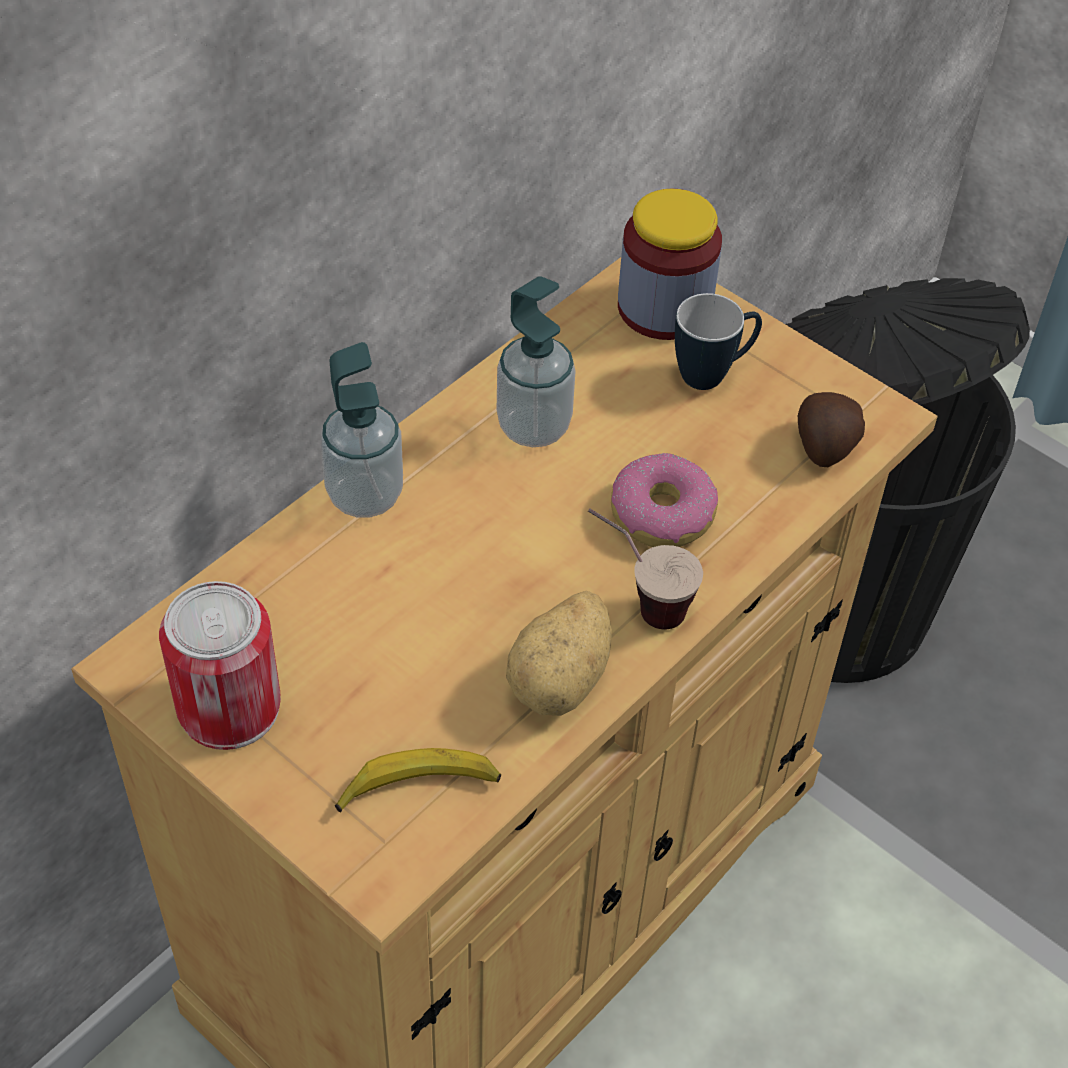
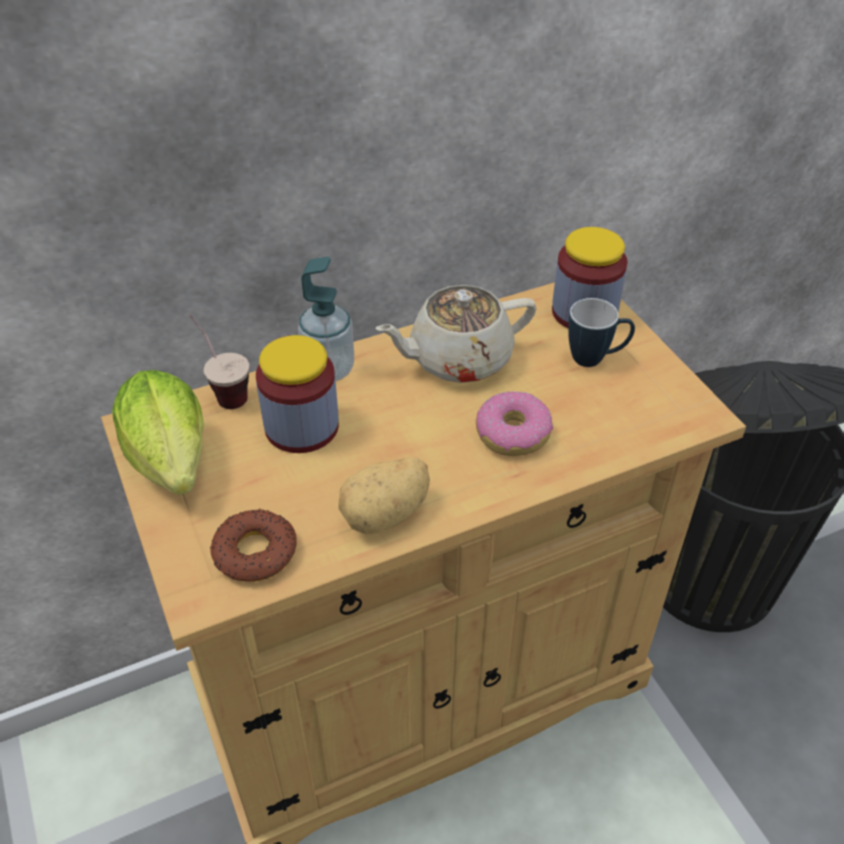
camera: 25 degrees right, 5 degrees down
(229, 707) = (173, 466): can -> lettuce
(376, 592) = (302, 427): none -> jar
(419, 788) = (255, 552): banana -> donut
(533, 427) = (458, 359): soap dispenser -> beige teapot
(637, 602) = (465, 482): cup -> cup (222, 390)
(824, 448) = (650, 424): potato -> none

